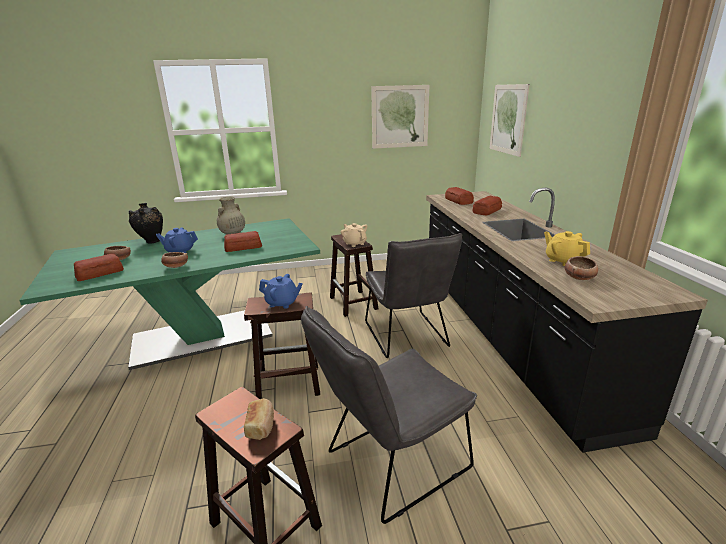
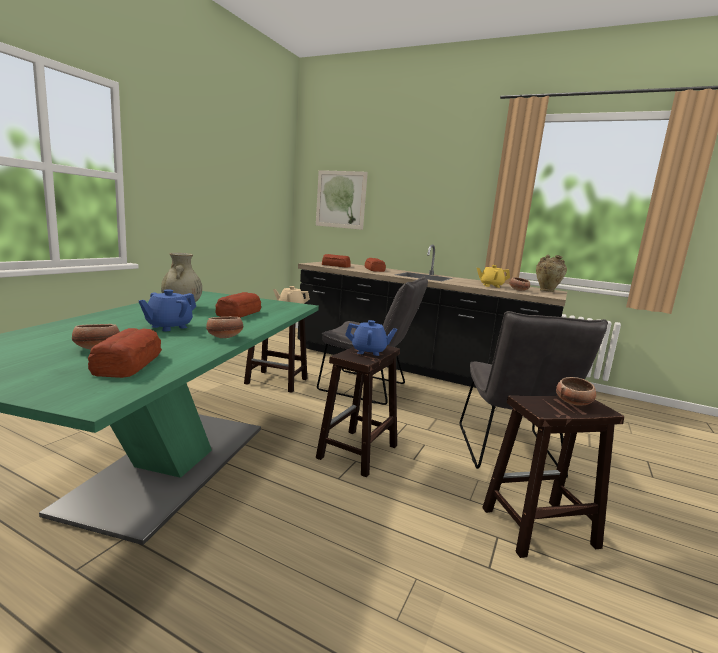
camera: 55 degrees left, 10 degrees down
(151, 242) = (74, 326): black vase -> none
(261, 425) = (573, 402): bread -> bowl
(282, 303) = (369, 351): blue teapot -> blue teapot turned 45 degrees clockwise
(400, 117) = (243, 187): picture -> none
(642, 290) = (547, 291): none -> beige vase

